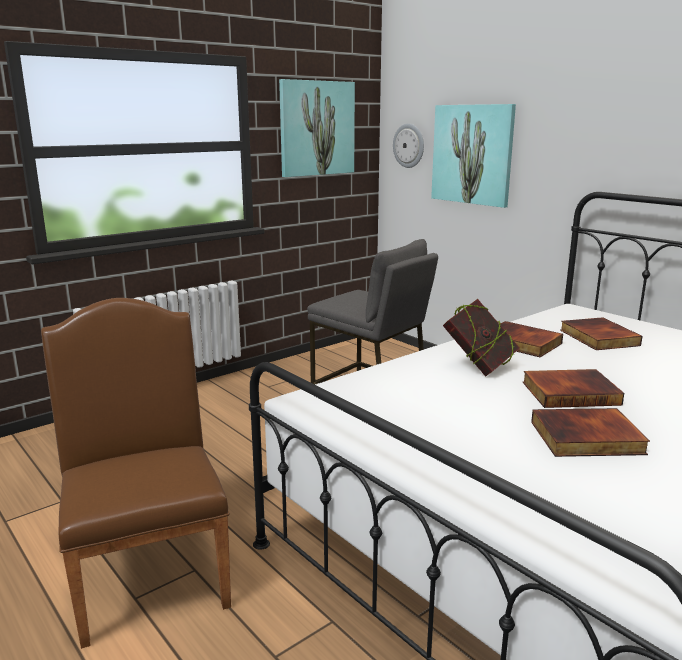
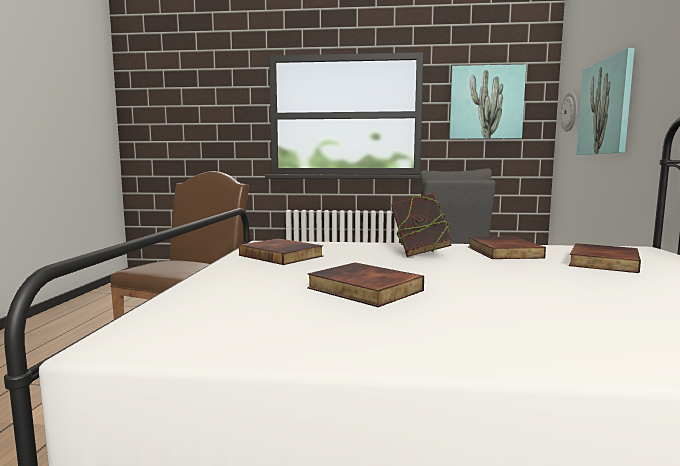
camera: 45 degrees right, 10 degrees down
(570, 392) = (445, 274): book -> book (282, 255)

